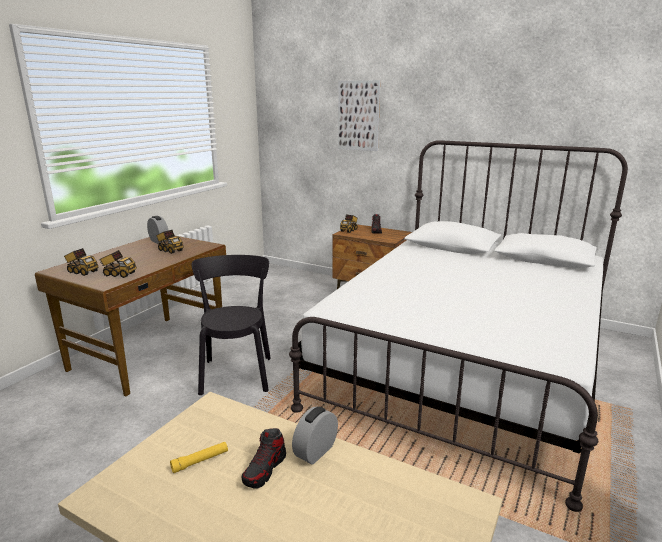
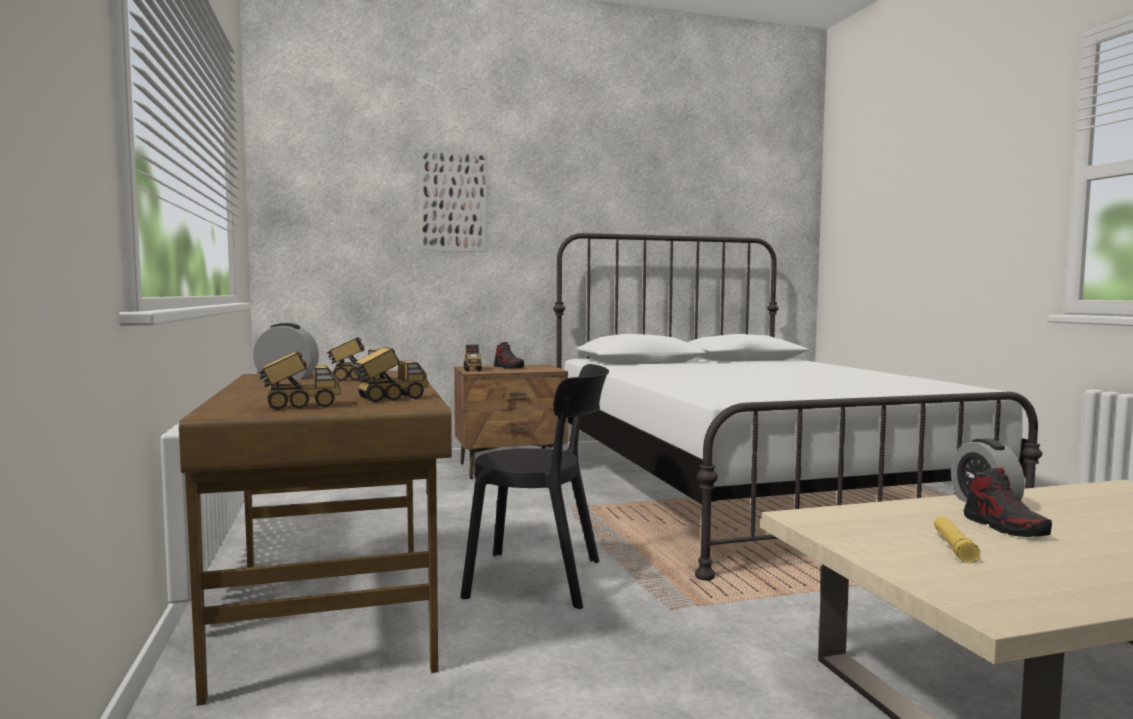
camera: 45 degrees left, 15 degrees down
(237, 373) = (542, 579): black chair -> black chair turned 150 degrees clockwise

